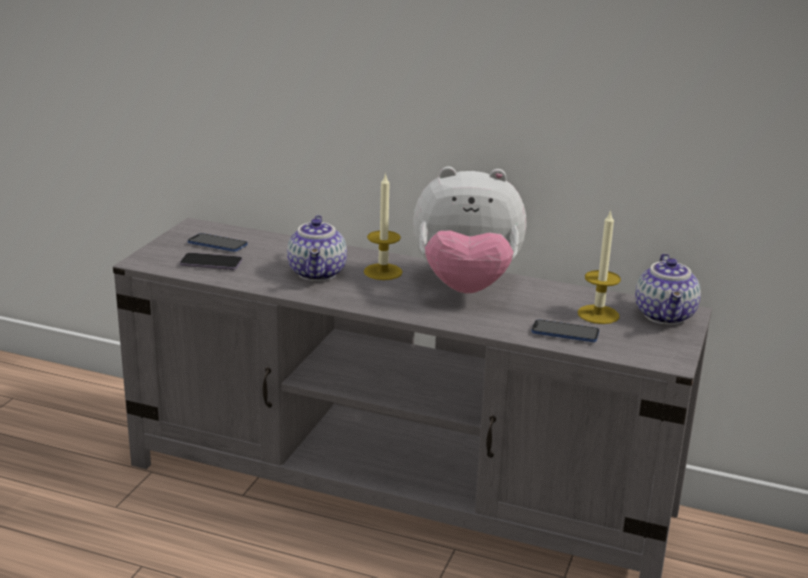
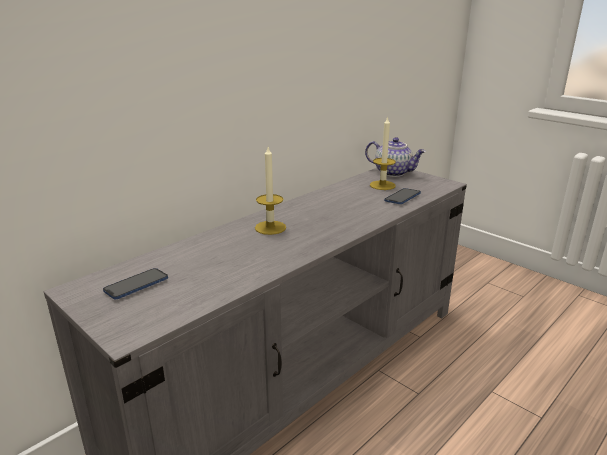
camera: 65 degrees left, 0 degrees up
(211, 263) = (178, 295): phone -> none
(318, 273) = (251, 251): teapot -> none
(466, 287) = (318, 208): plush toy -> none

